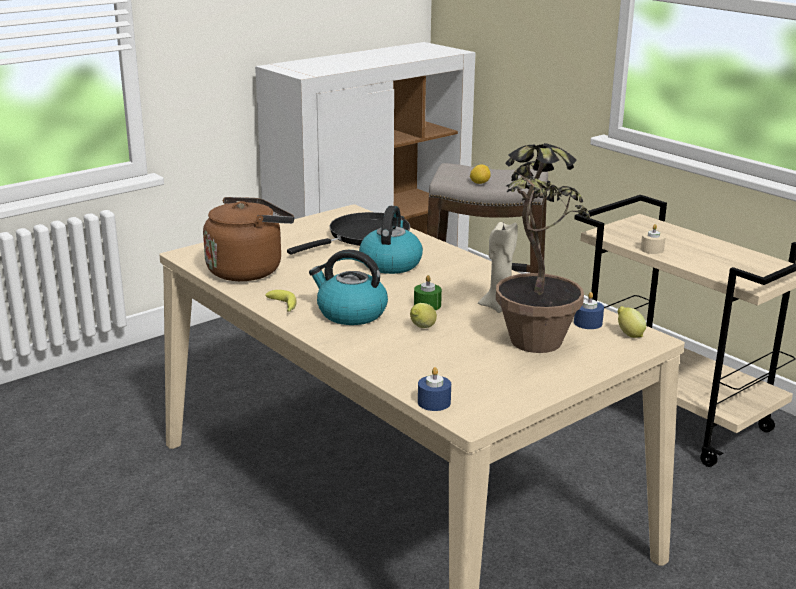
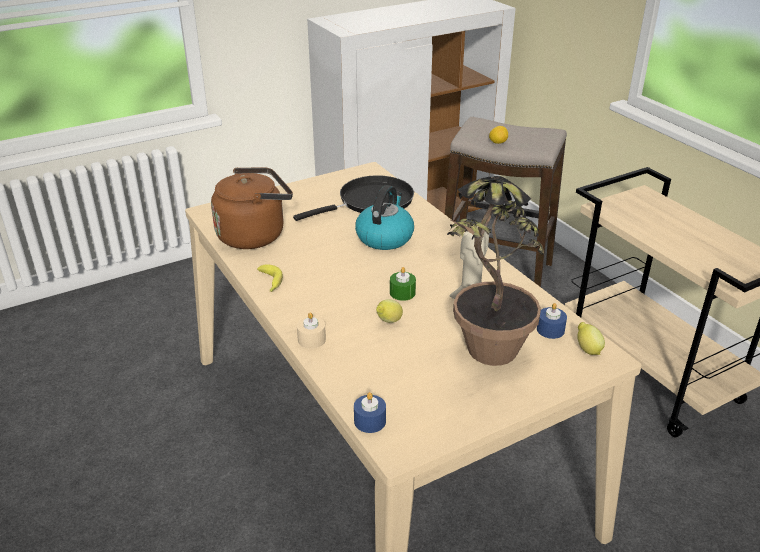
camera: 10 degrees right, 10 degrees up
(350, 313) = (328, 296): kettle -> none
(652, 249) = (645, 231): beige candle -> beige candle (311, 339)

